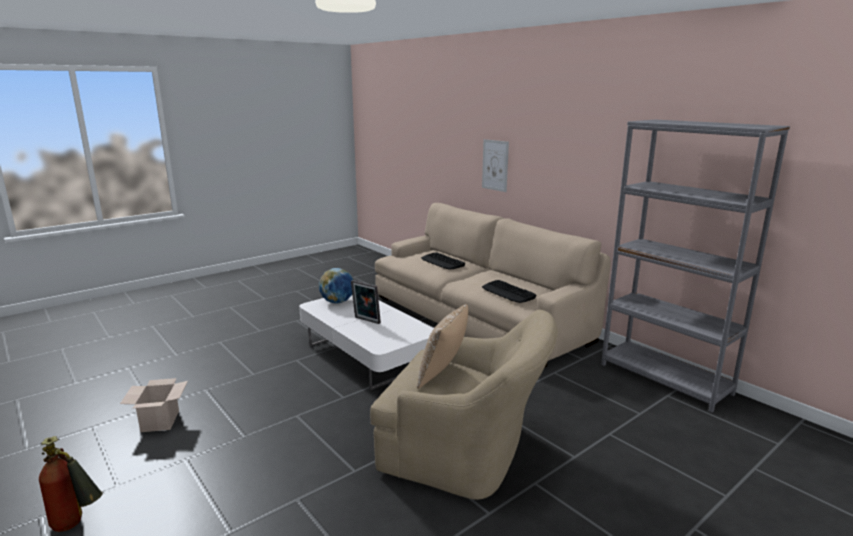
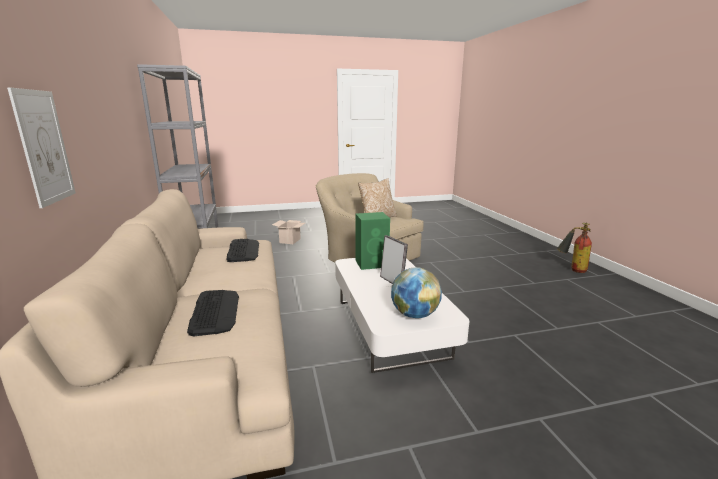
camera: 155 degrees left, 0 degrees up
(160, 420) = (578, 309): cardboard box -> cardboard box (290, 241)
(399, 335) = (372, 263): none -> green speaker

